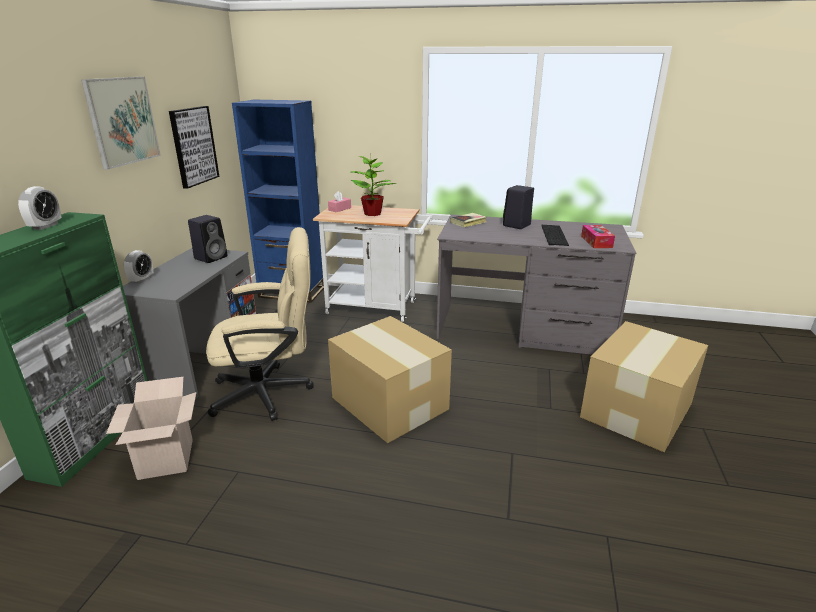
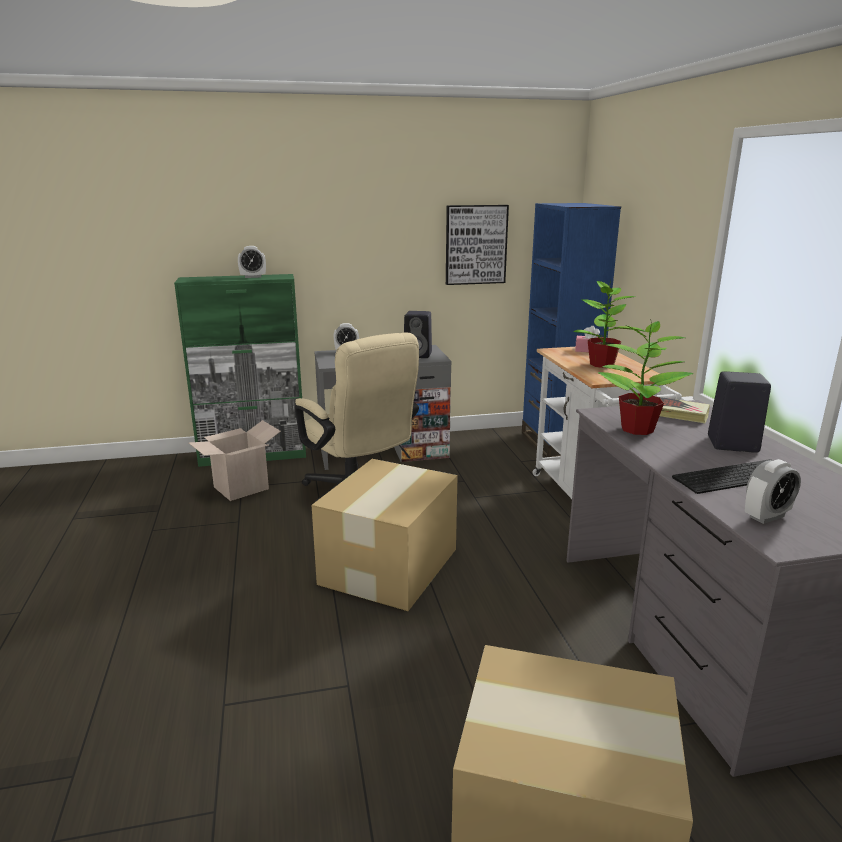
camera: 65 degrees right, 5 degrees down
(122, 121) = (380, 209): picture -> none
(482, 235) = (636, 429): none -> potted plant
(596, 242) = (766, 516): tissue box -> alarm clock

